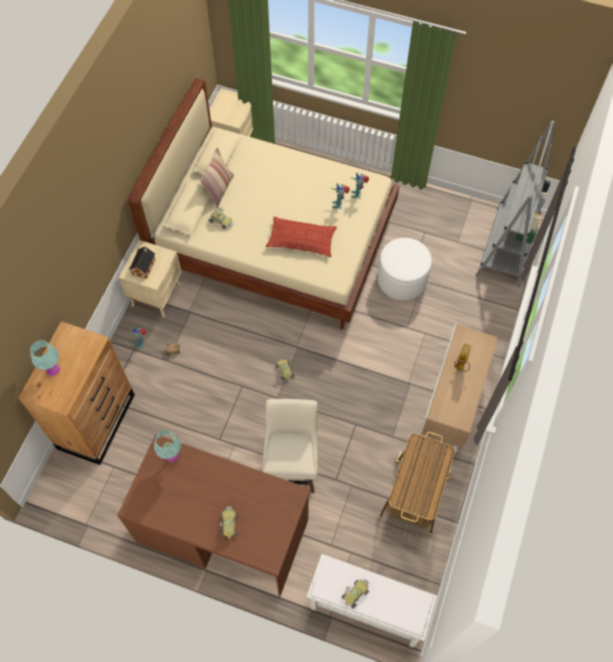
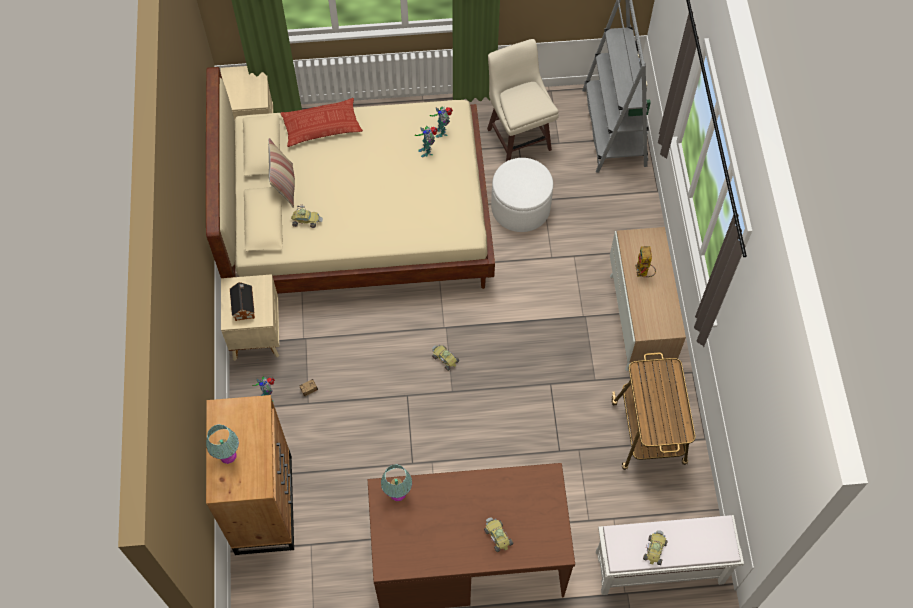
camera: 25 degrees left, 0 degrees up
(292, 467) = (506, 458): beige stool -> beige stool (518, 137)
(301, 239) = (407, 205): pillow -> pillow (321, 126)

